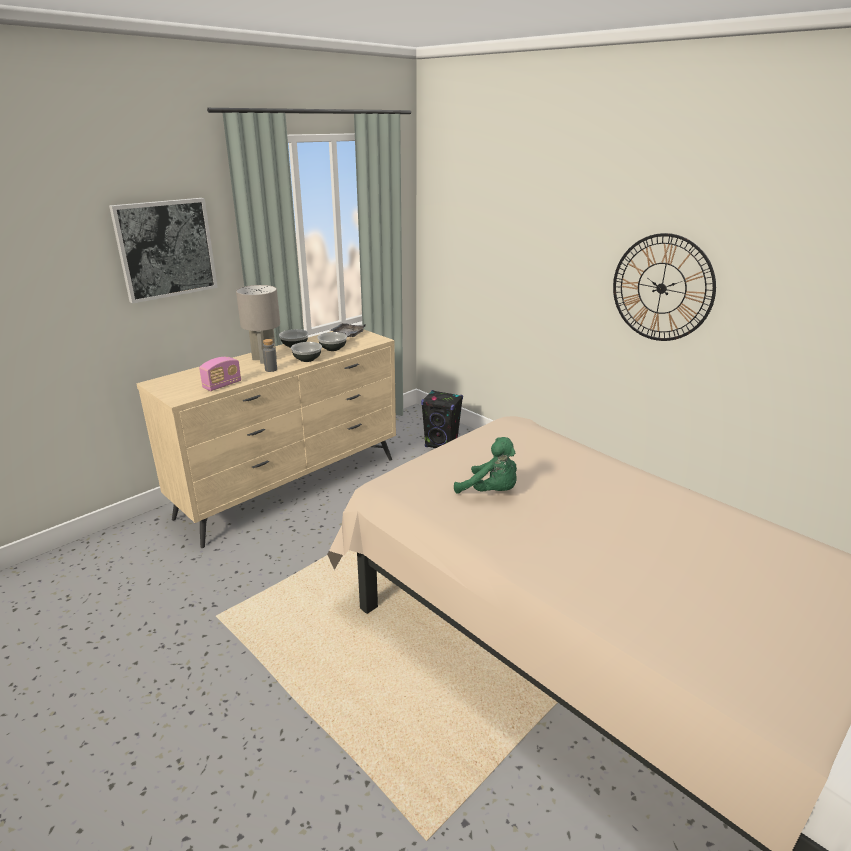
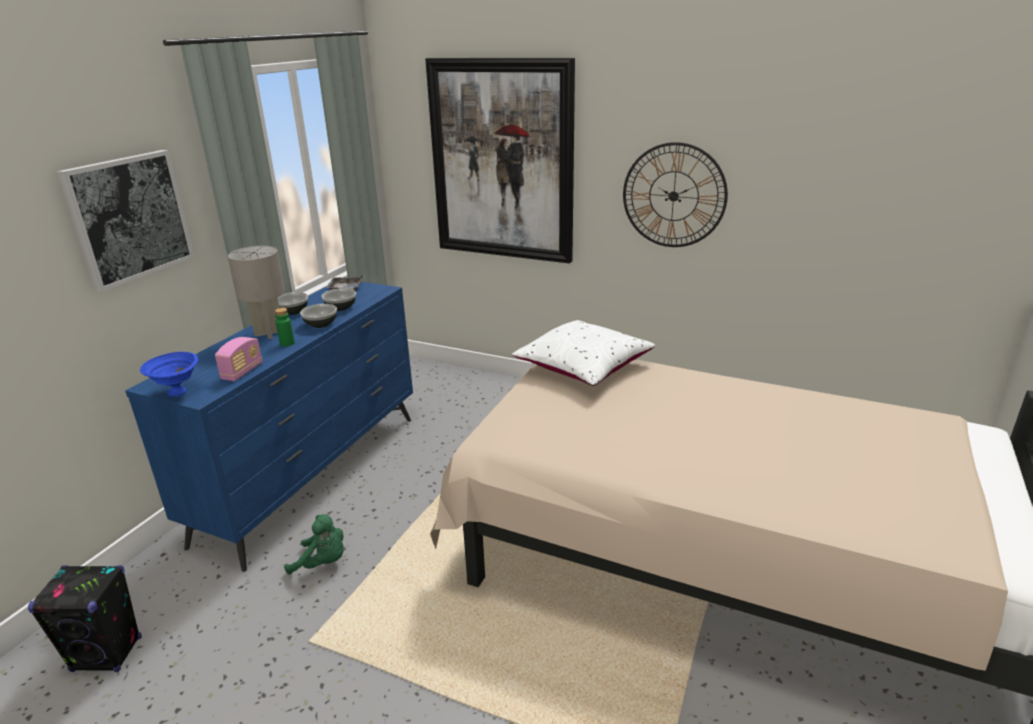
camera: 20 degrees left, 0 degrees up
(168, 392) = (178, 392): none -> blue bowl
(271, 369) = (287, 343): grey bottle -> green bottle
(292, 487) = (314, 476): beige dresser -> blue dresser
(441, 444) = (455, 393): black speaker -> black speaker (107, 654)
(491, 492) = (593, 424): green plush toy -> green plush toy (322, 563)
(511, 238) = (502, 161): none -> picture
(520, 439) = (584, 367): none -> white pillow

